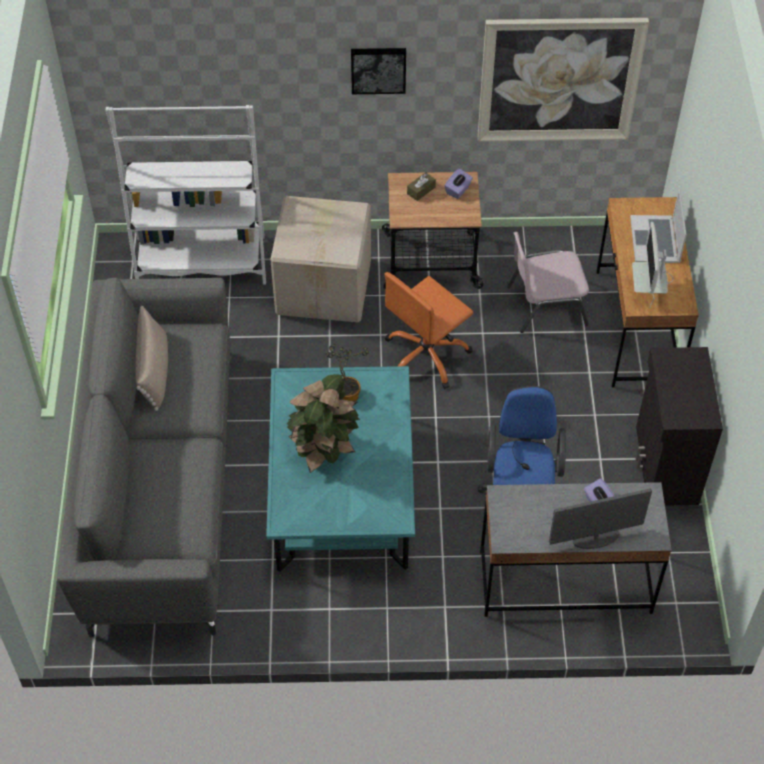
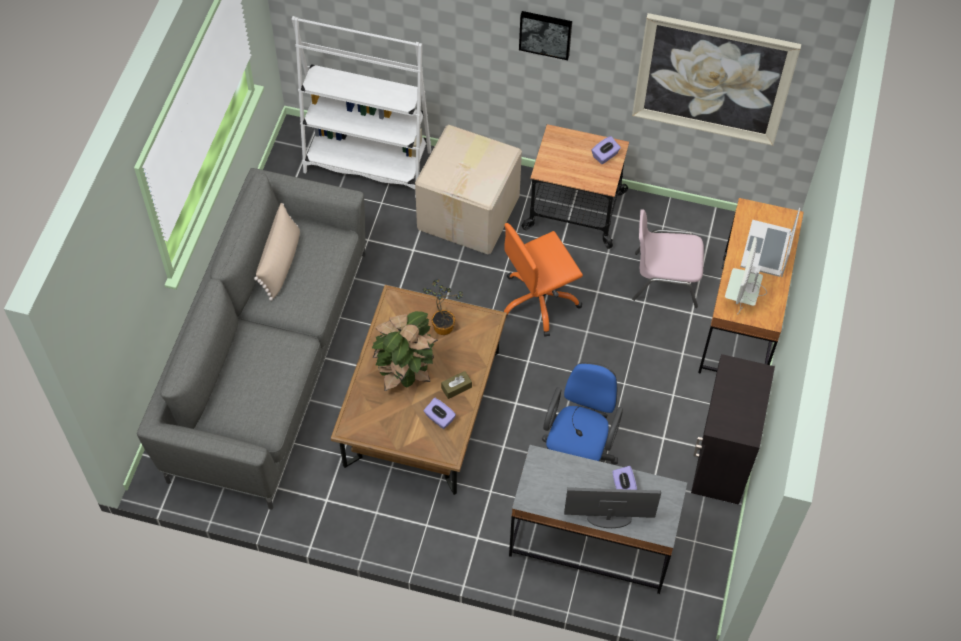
camera: 15 degrees right, 5 degrees up
(342, 490) = (422, 408): turquoise coffee table -> brown coffee table
(376, 488) = (439, 418): none -> purple tissue box
(421, 190) = (571, 148): brown tissue box -> brown tissue box (456, 387)

